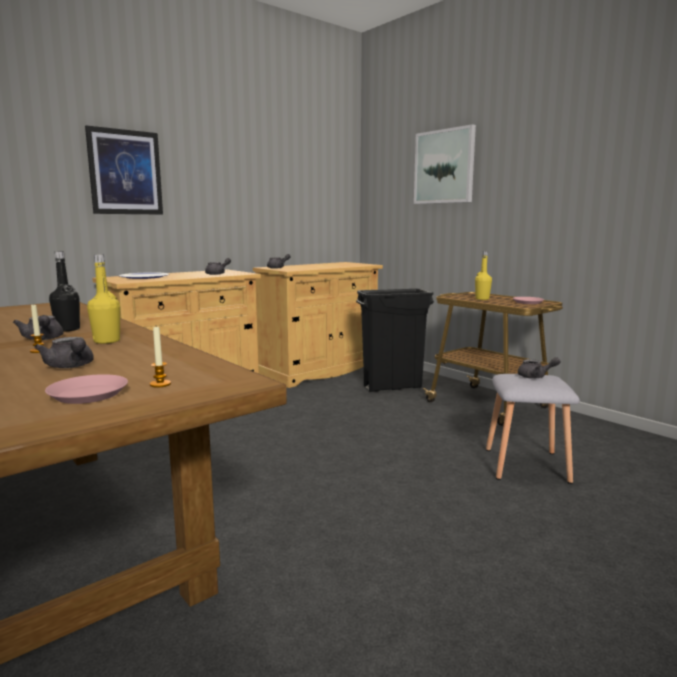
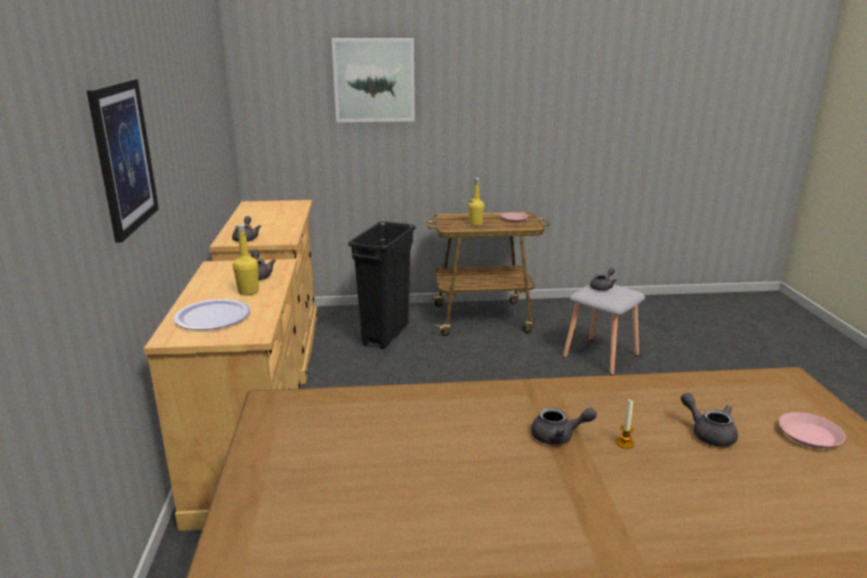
camera: 55 degrees left, 10 degrees up
(67, 329) = (507, 418): black bottle -> none
(71, 366) = (708, 433): grey teapot -> grey teapot turned 120 degrees counterclockwise
(107, 341) = (599, 405): yellow bottle -> yellow bottle (248, 292)
(160, 384) = (787, 405): candle -> none

